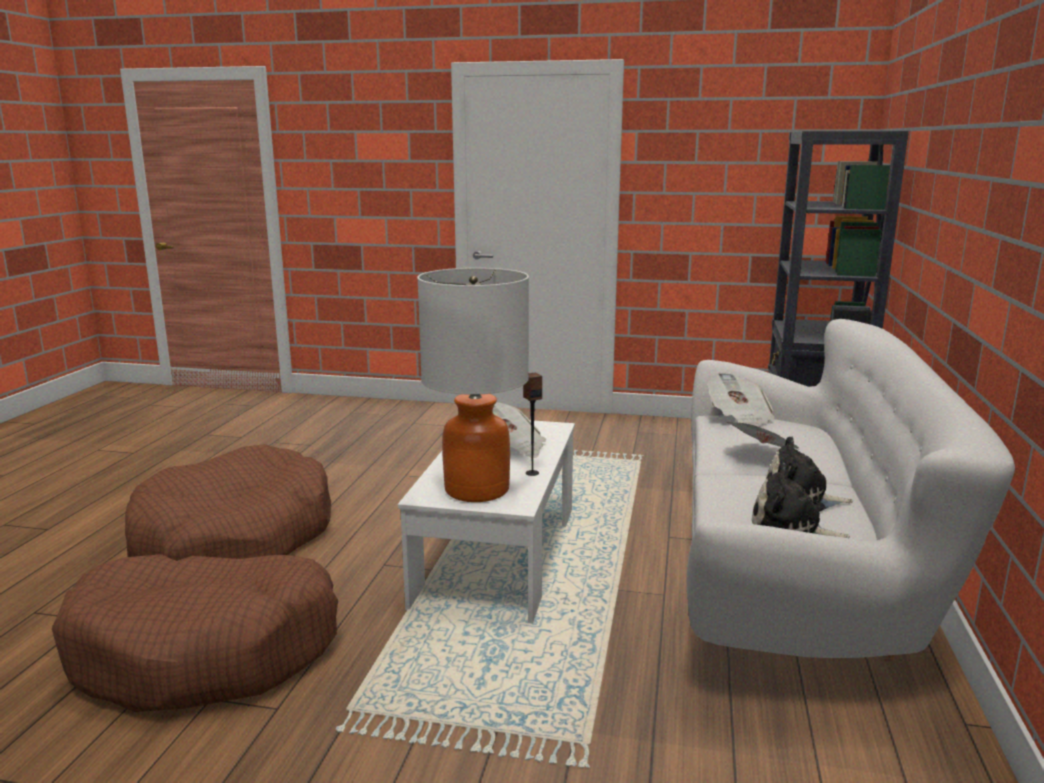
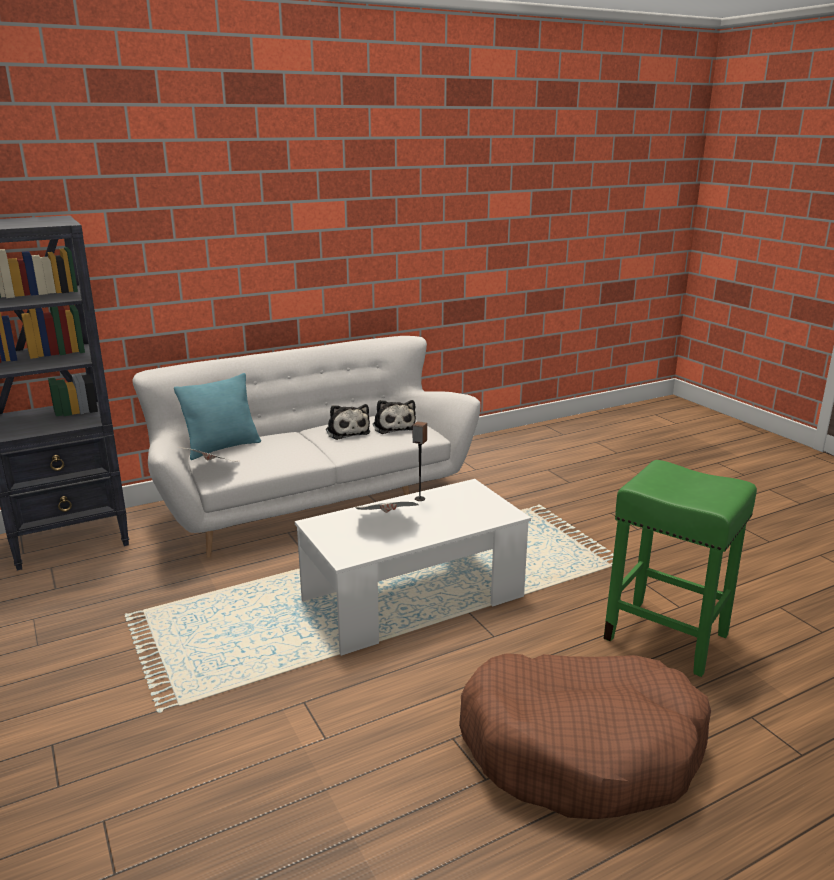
camera: 130 degrees left, 5 degrees up
(206, 651) = (668, 637): brown dog bed -> green stool
(477, 490) = (472, 504): table lamp -> none
(764, 456) = (291, 448): newspaper -> none
(808, 434) = (222, 448): none -> turquoise pillow

